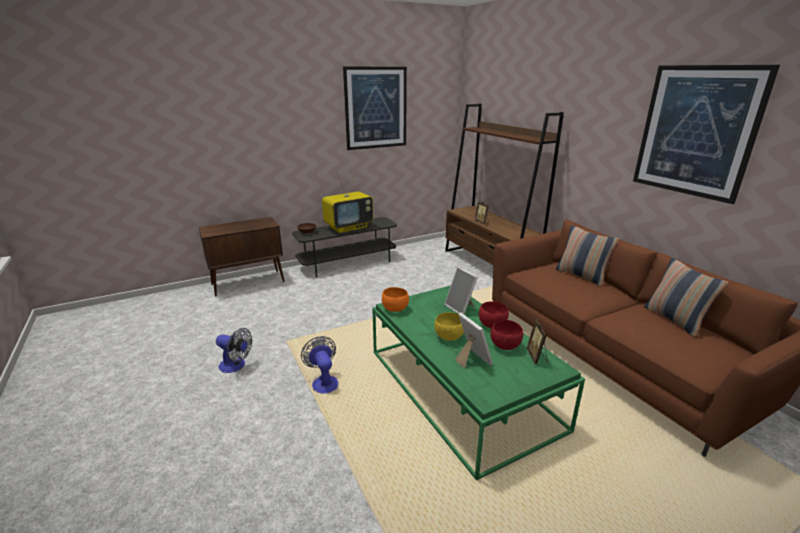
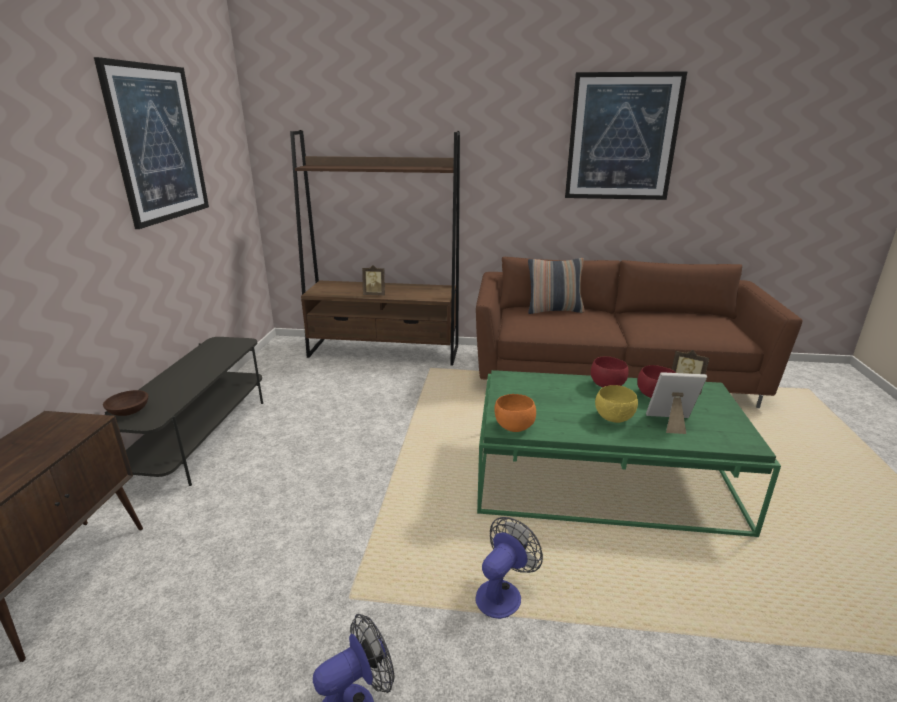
camera: 55 degrees left, 0 degrees up
(323, 381) = (503, 592): fan -> fan turned 120 degrees clockwise
(348, 227) = (190, 372): television -> none
(461, 308) = (554, 387): picture frame -> none
(675, 320) = (665, 315): pillow -> none

